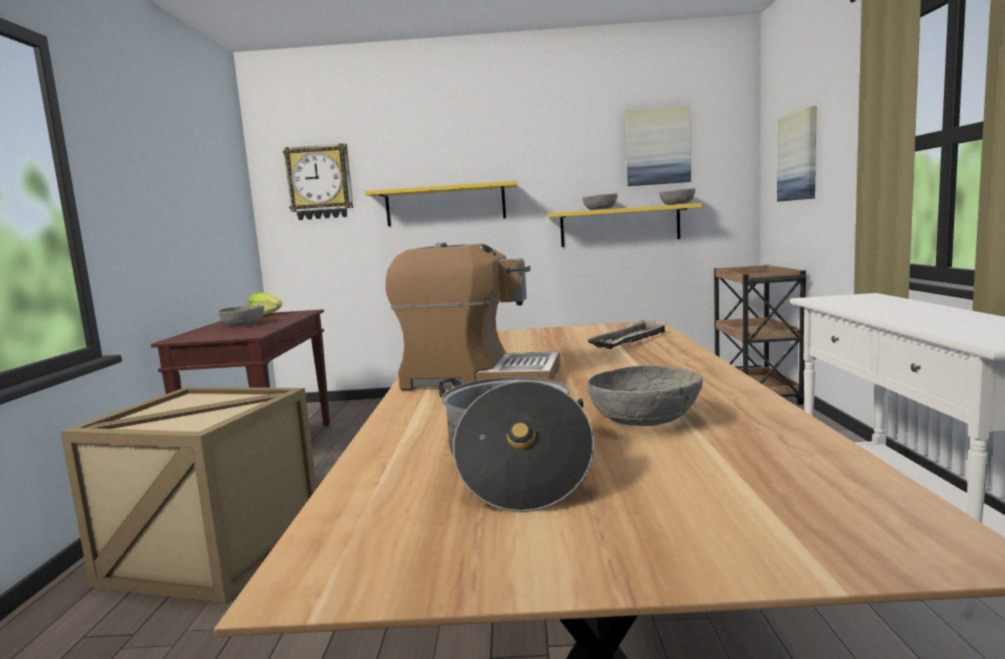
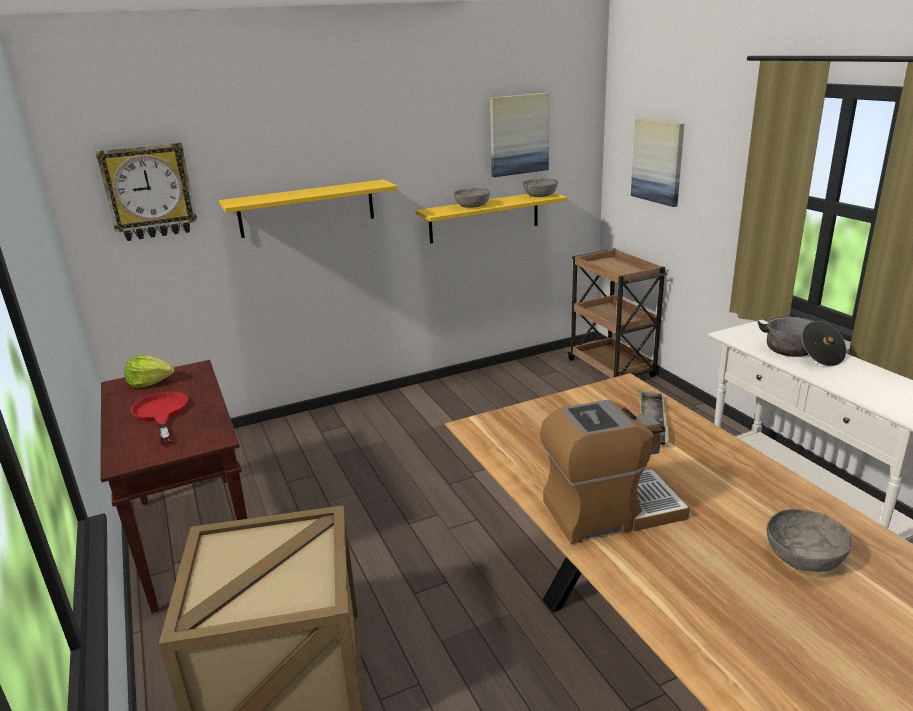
camera: 25 degrees left, 15 degrees up
(243, 325) = (161, 414): grey bowl -> red frying pan
(514, 468) = (798, 641): cooking pot -> cooking pot (800, 352)

